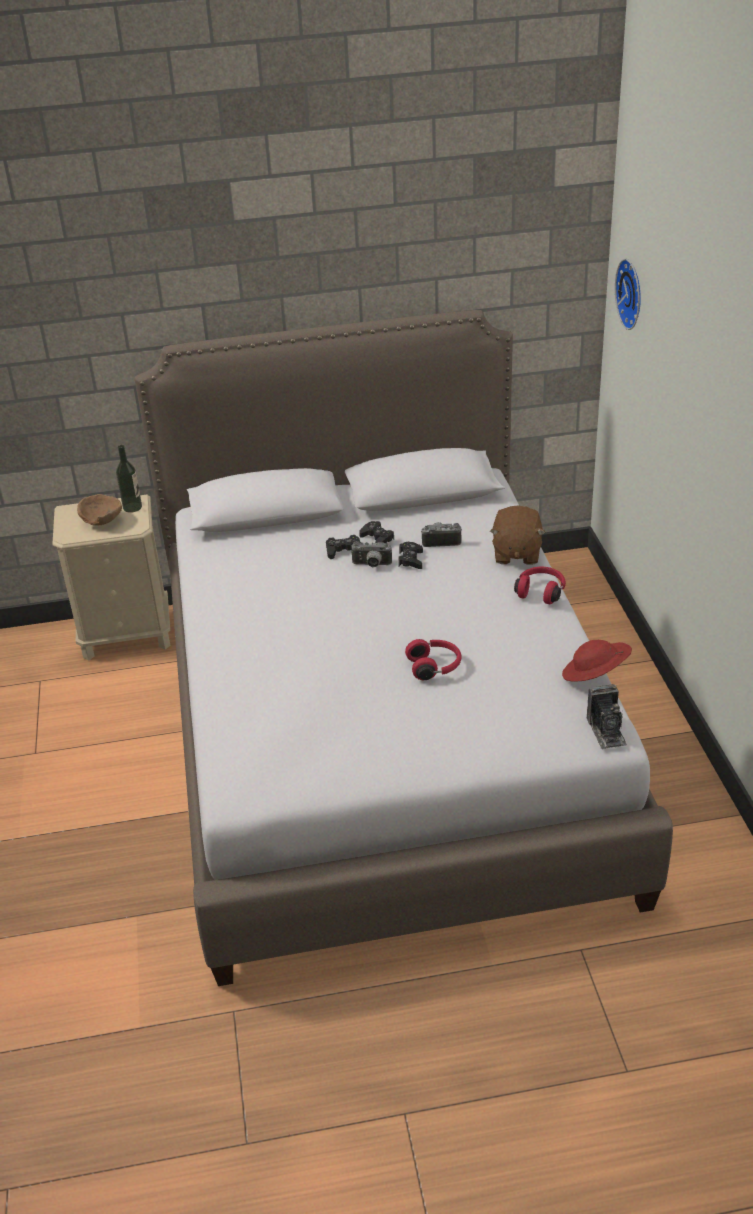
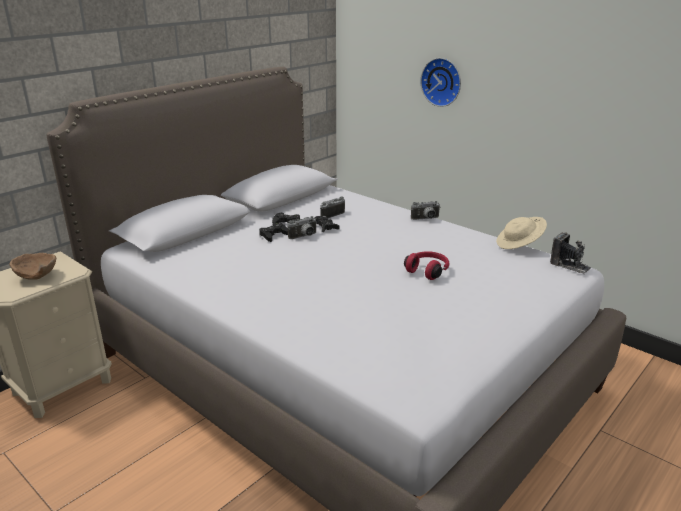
camera: 40 degrees left, 10 degrees down
(132, 507) = (56, 261): bottle -> none
(516, 553) = (383, 207): brown plush toy -> none
(541, 592) = (426, 219): red headphones -> camera
(595, 676) = (519, 244): red hat -> beige hat
(632, 293) = (375, 42): wall clock -> wall clock (442, 82)

